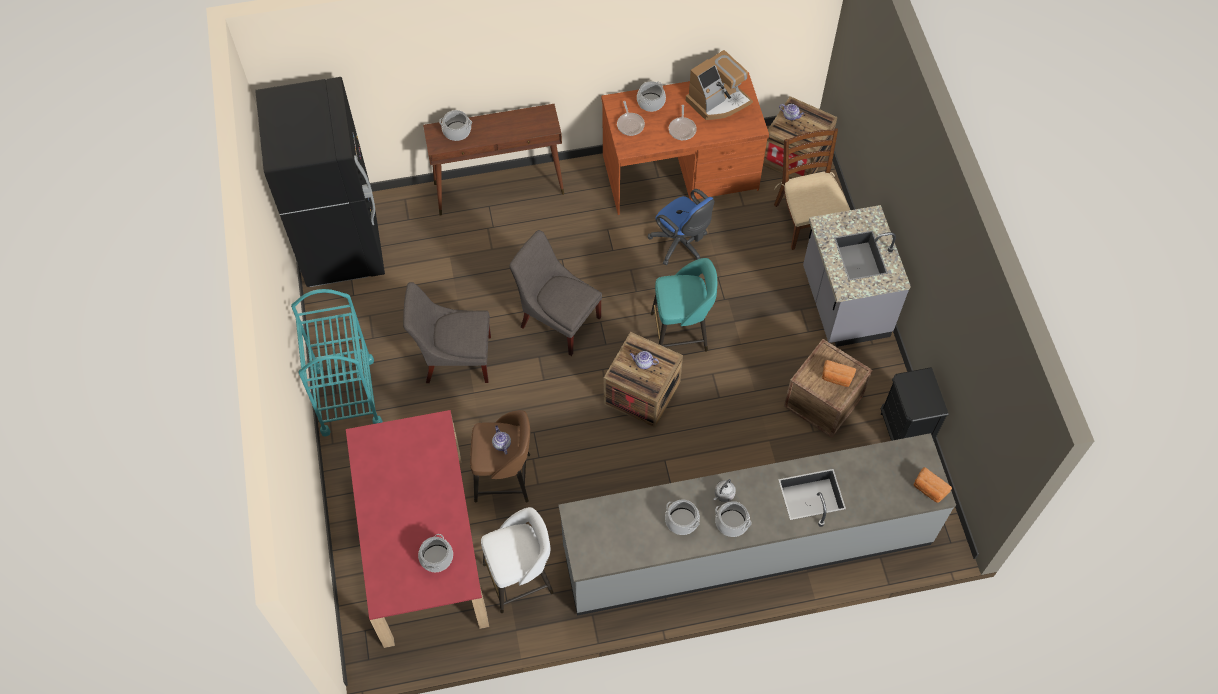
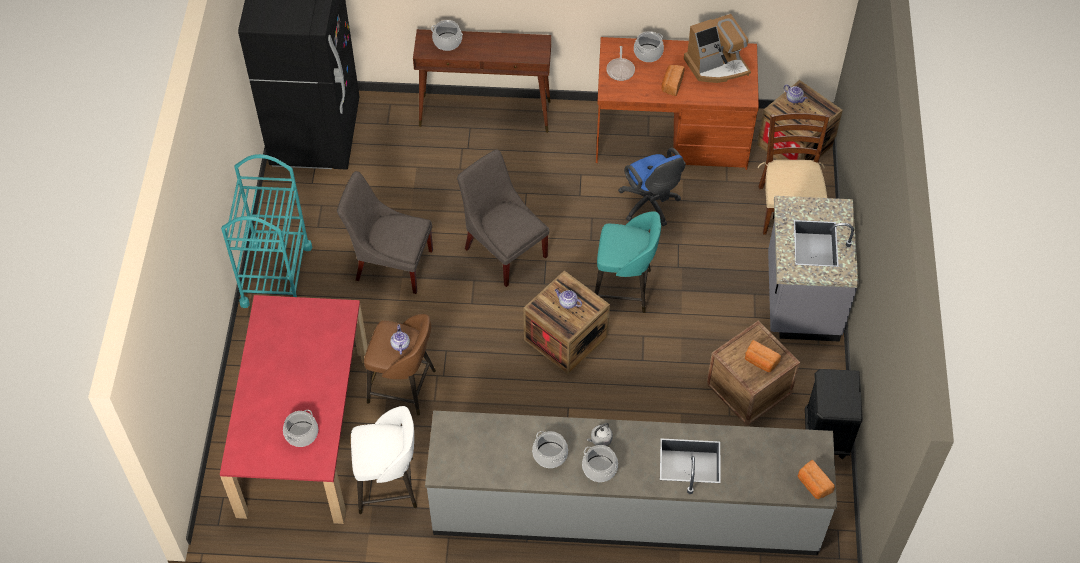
camera: 15 degrees right, 5 degrees down
(682, 129) = (671, 84): frying pan -> bread

